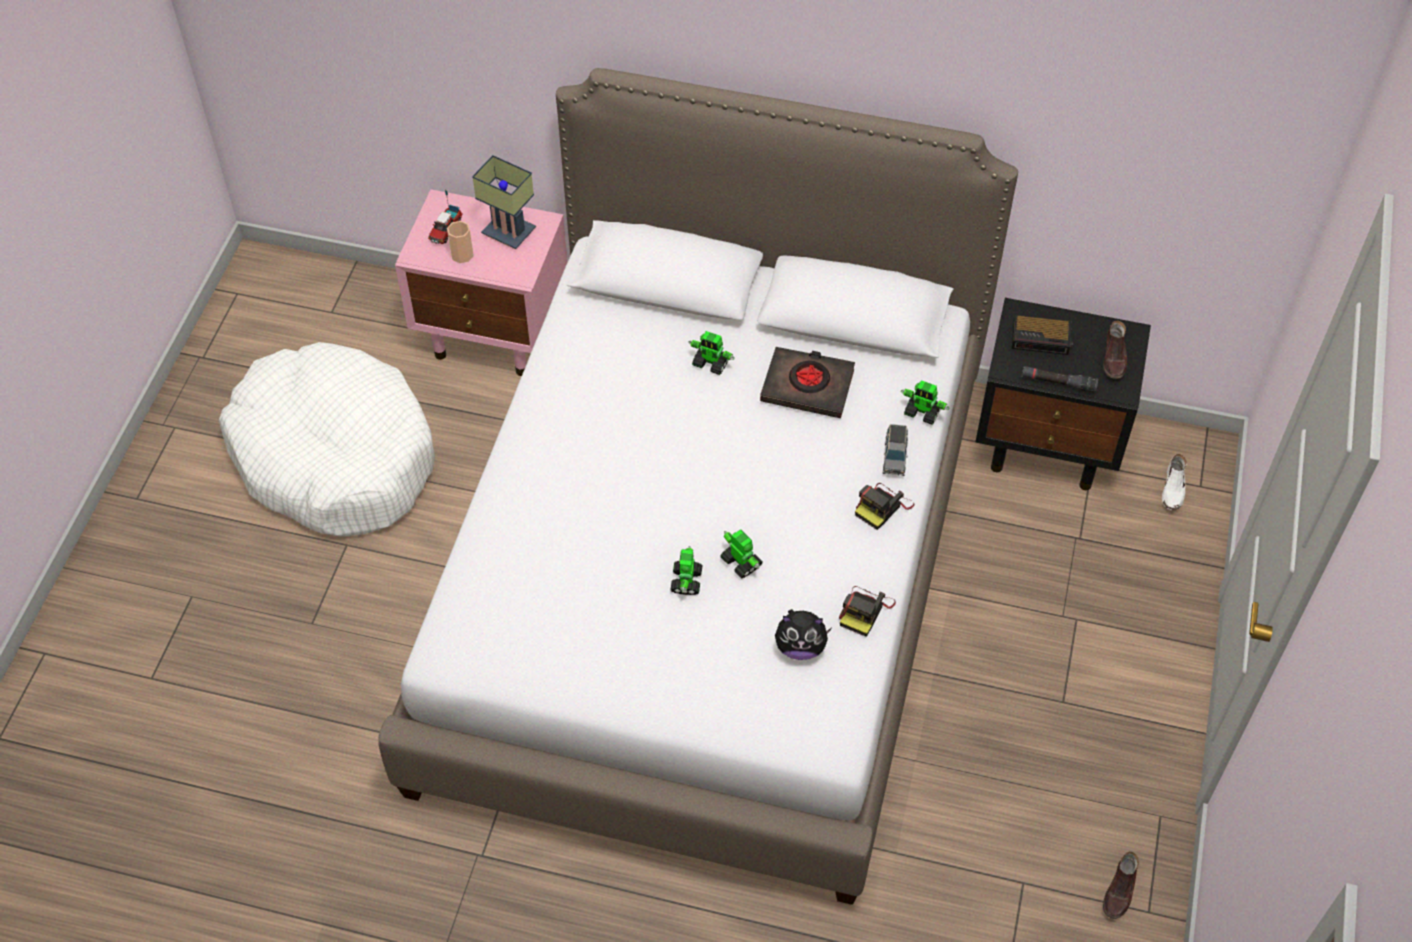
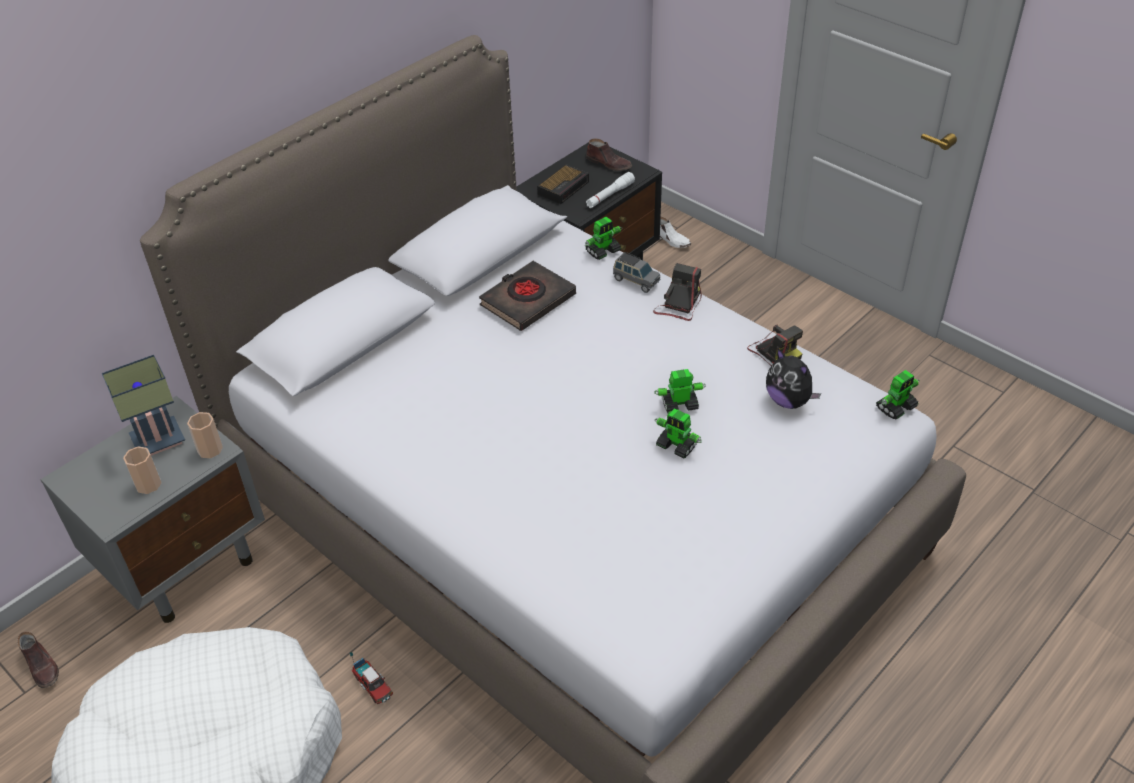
camera: 60 degrees left, 10 degrees down
(445, 230) = (104, 486): toy truck -> toy truck (373, 685)
(495, 334) = (185, 564): pink nightstand -> grey nightstand
(519, 270) = (210, 449): none -> cup
(711, 363) = (455, 346): toy robot -> toy robot (896, 407)
(800, 647) = (788, 400): plush toy -> plush toy turned 105 degrees clockwise
(882, 507) = (679, 305): camera -> camera turned 135 degrees counterclockwise
(1058, 382) = (610, 195): black flashlight -> white flashlight
(1120, 890) = (980, 398): brown shoe -> brown shoe (42, 666)

